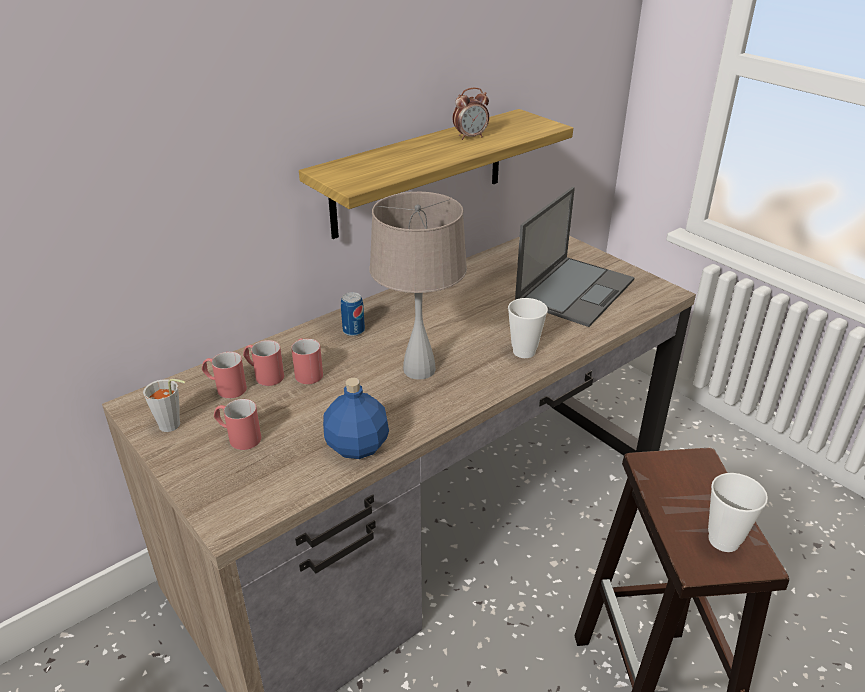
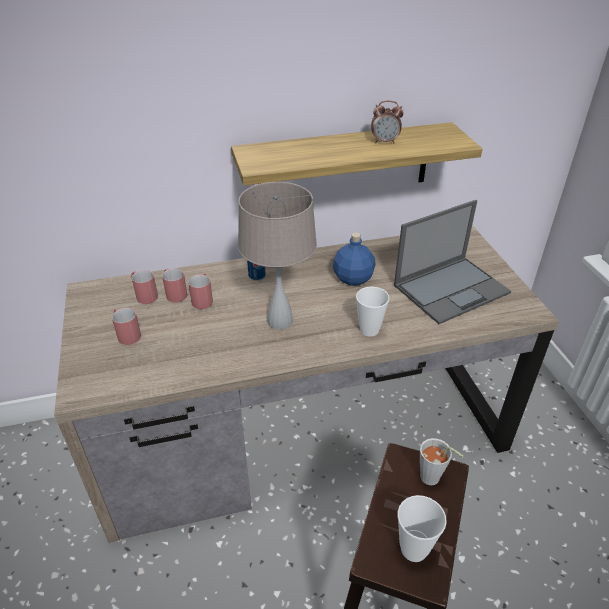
camera: 25 degrees right, 5 degrees up
(173, 426) = (95, 313): grey cup -> grey cup (433, 480)
(356, 446) = (194, 366): blue bottle -> blue bottle (353, 278)

